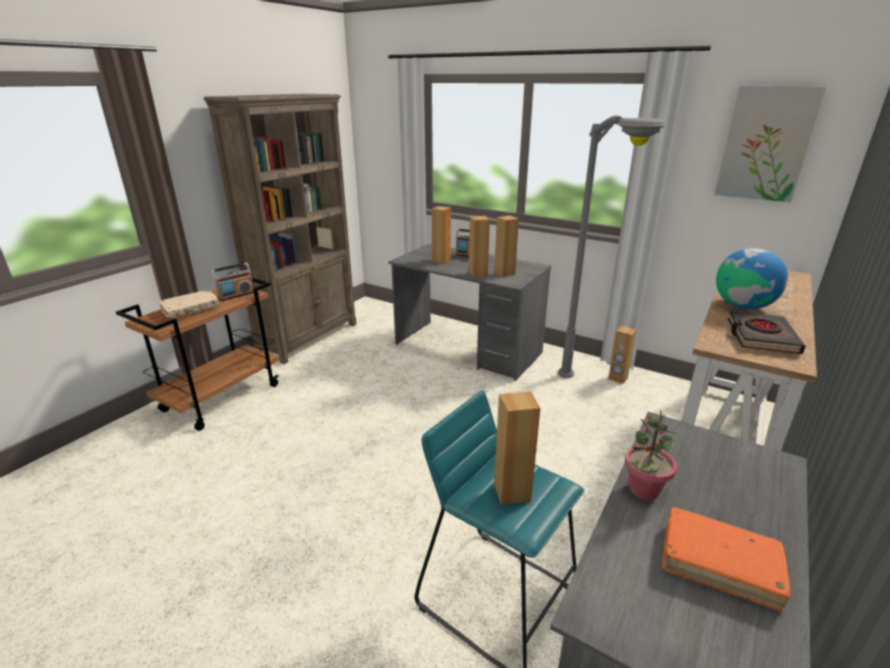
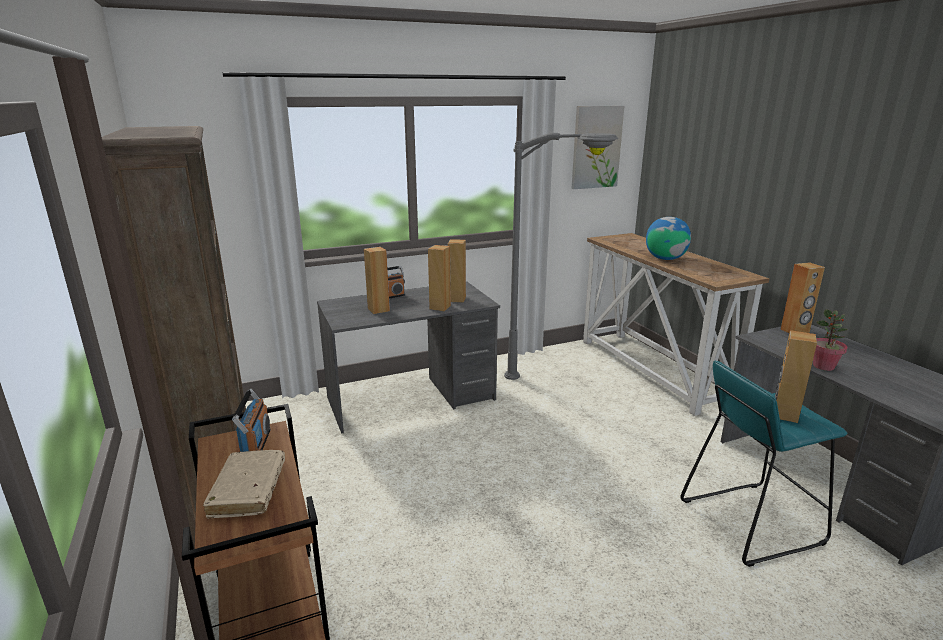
camera: 55 degrees left, 5 degrees down
(617, 378) = (542, 361): brown speaker -> brown speaker (795, 331)
(719, 563) = (893, 373): orange book -> none
(761, 337) = (712, 270): black book -> none

